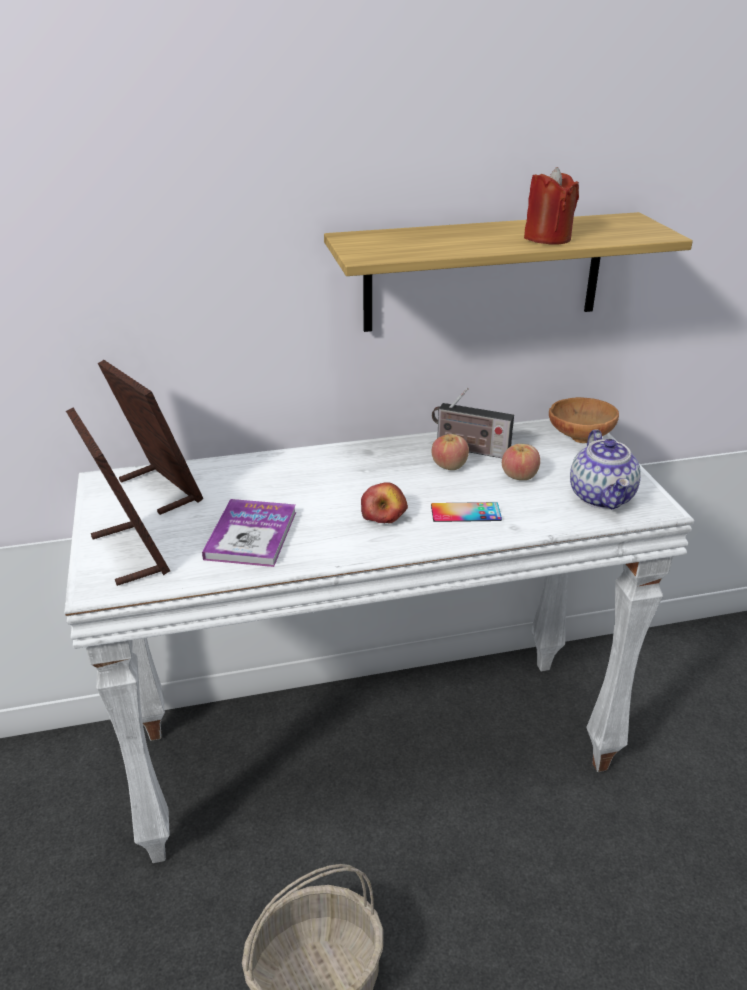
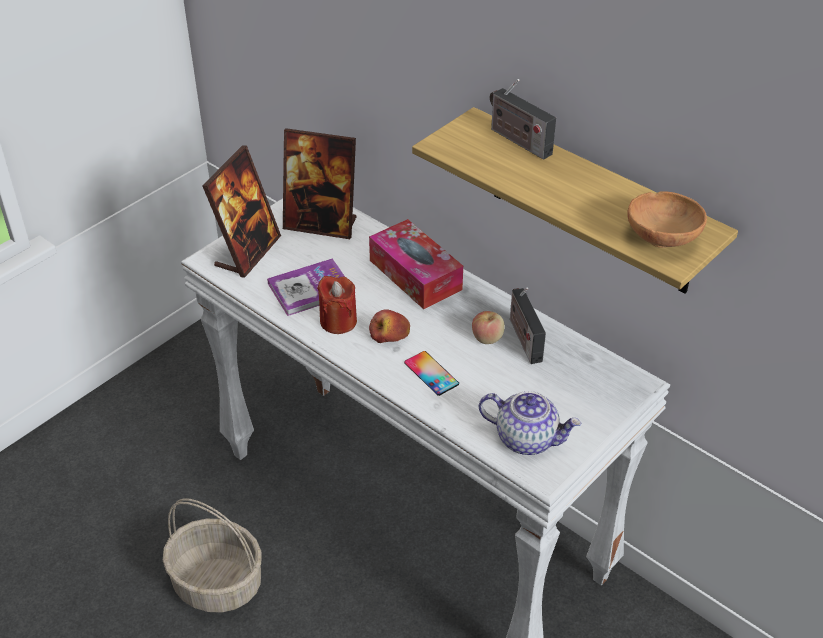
camera: 55 degrees right, 10 degrees up
(159, 490) = (321, 224): picture frame -> picture frame turned 90 degrees clockwise
(315, 468) = (415, 275): none -> tissue box
(409, 232) = (517, 140): none -> radio
(519, 476) = (511, 381): apple -> none
(547, 238) = (585, 207): red candle -> red candle (338, 321)
(579, 436) = (616, 391): brown bowl -> brown bowl (663, 238)
(602, 497) = (527, 438): teapot -> teapot turned 120 degrees counterclockwise

